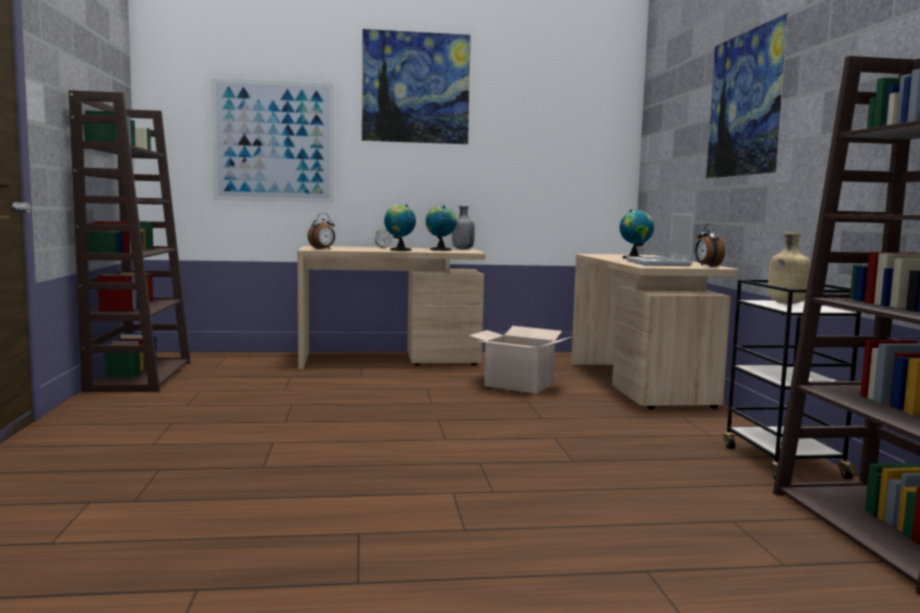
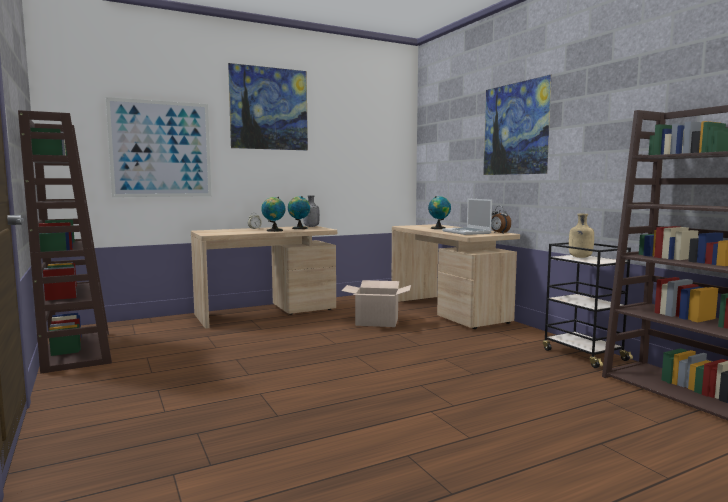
camera: 20 degrees left, 0 degrees up
(322, 249) = (218, 233): alarm clock -> none

